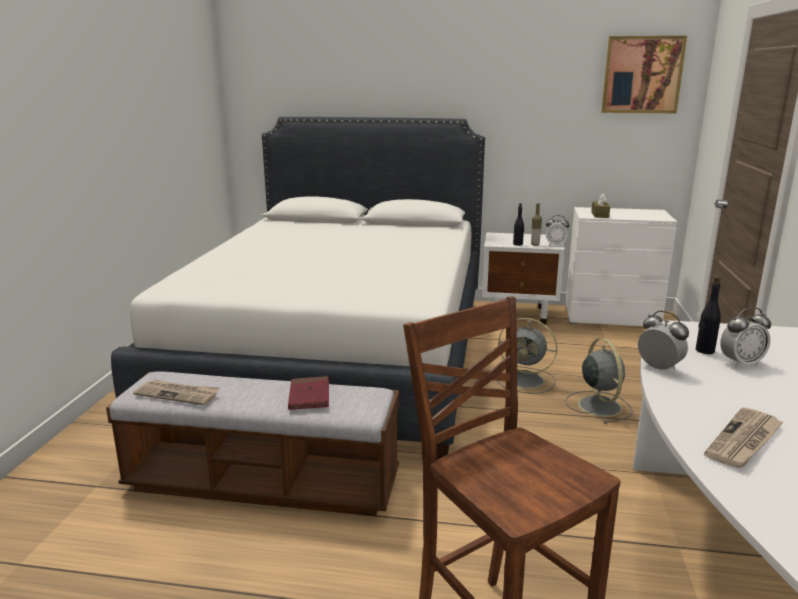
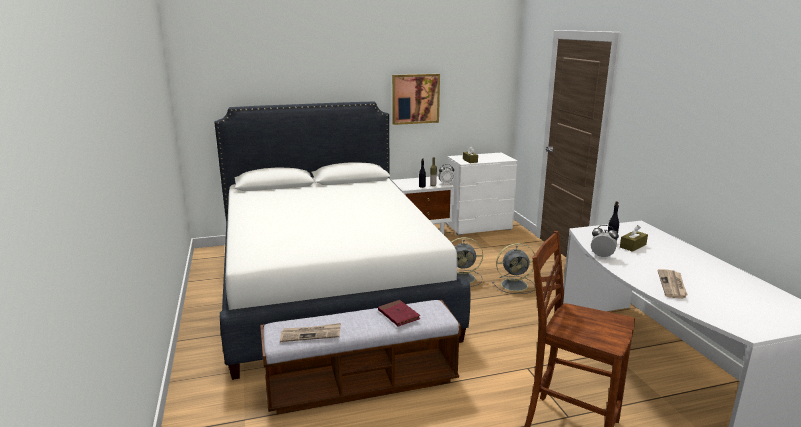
camera: 25 degrees left, 0 degrees up
(598, 405) = (515, 285): grey fan -> grey fan turned 120 degrees clockwise
(642, 75) = (482, 67): picture -> picture (415, 99)
(741, 363) = (633, 246): alarm clock -> brown tissue box

